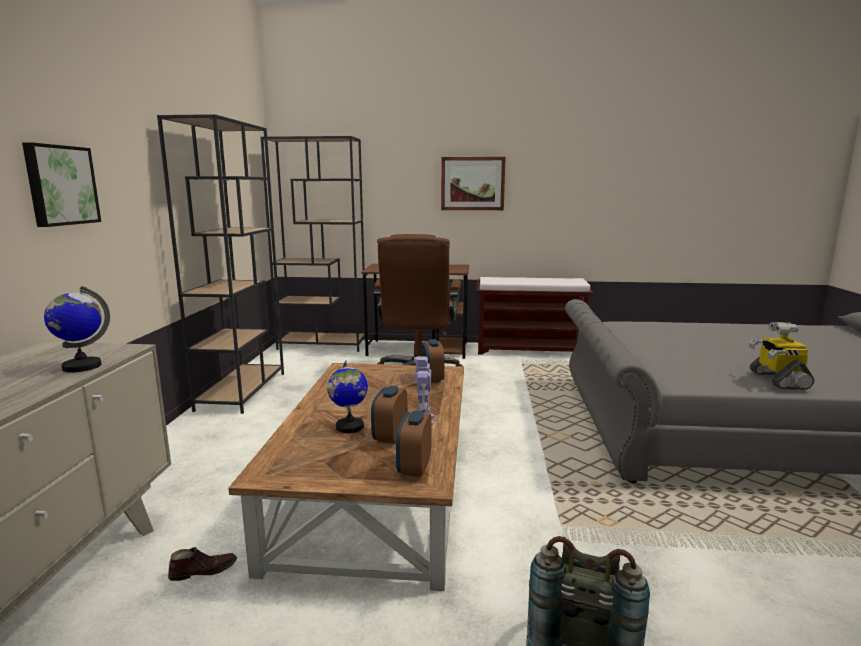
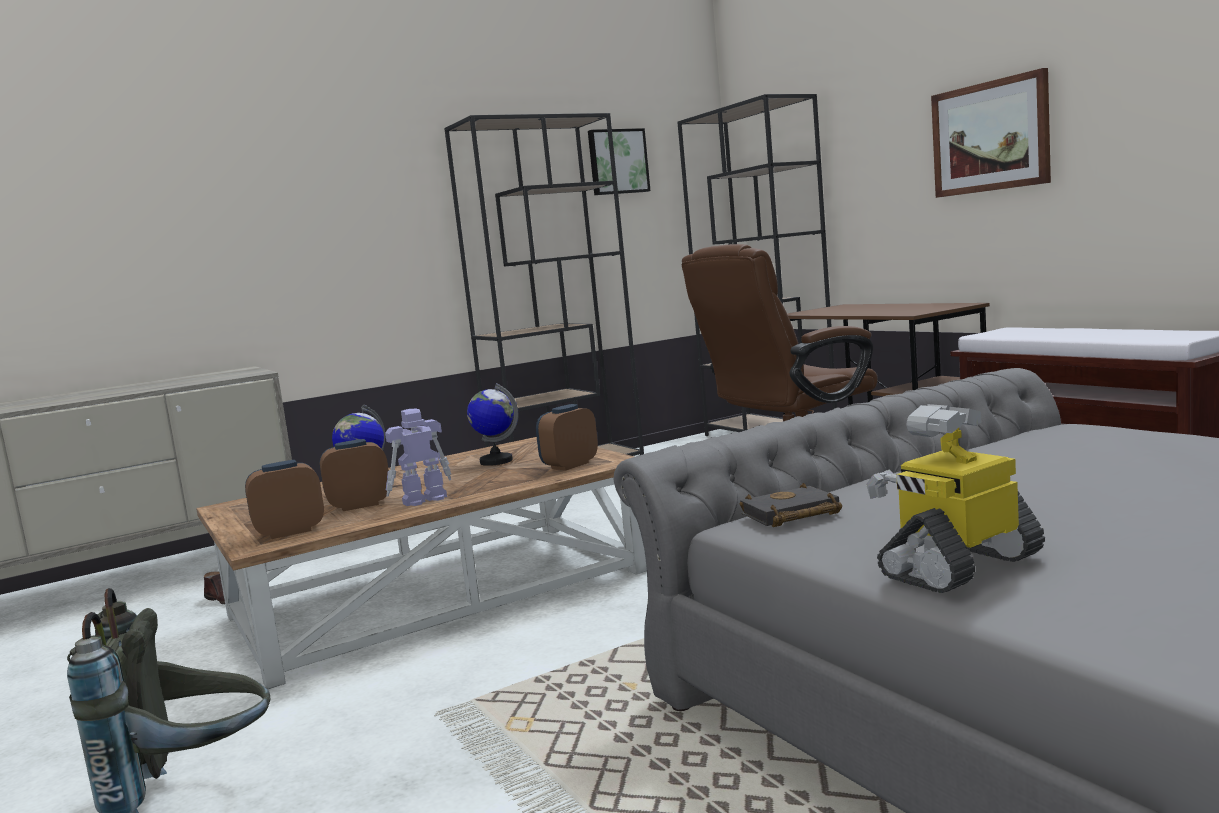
camera: 55 degrees right, 5 degrees down
(60, 185) = (299, 219): picture -> picture (617, 162)
(81, 366) = (195, 382): globe -> globe (496, 461)
(677, 376) = (790, 515): none -> black book

